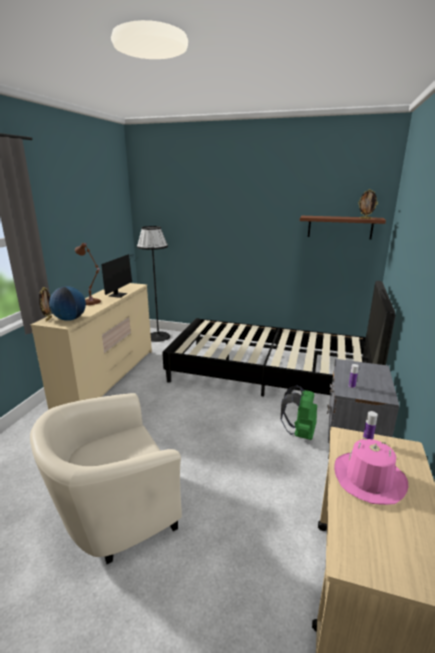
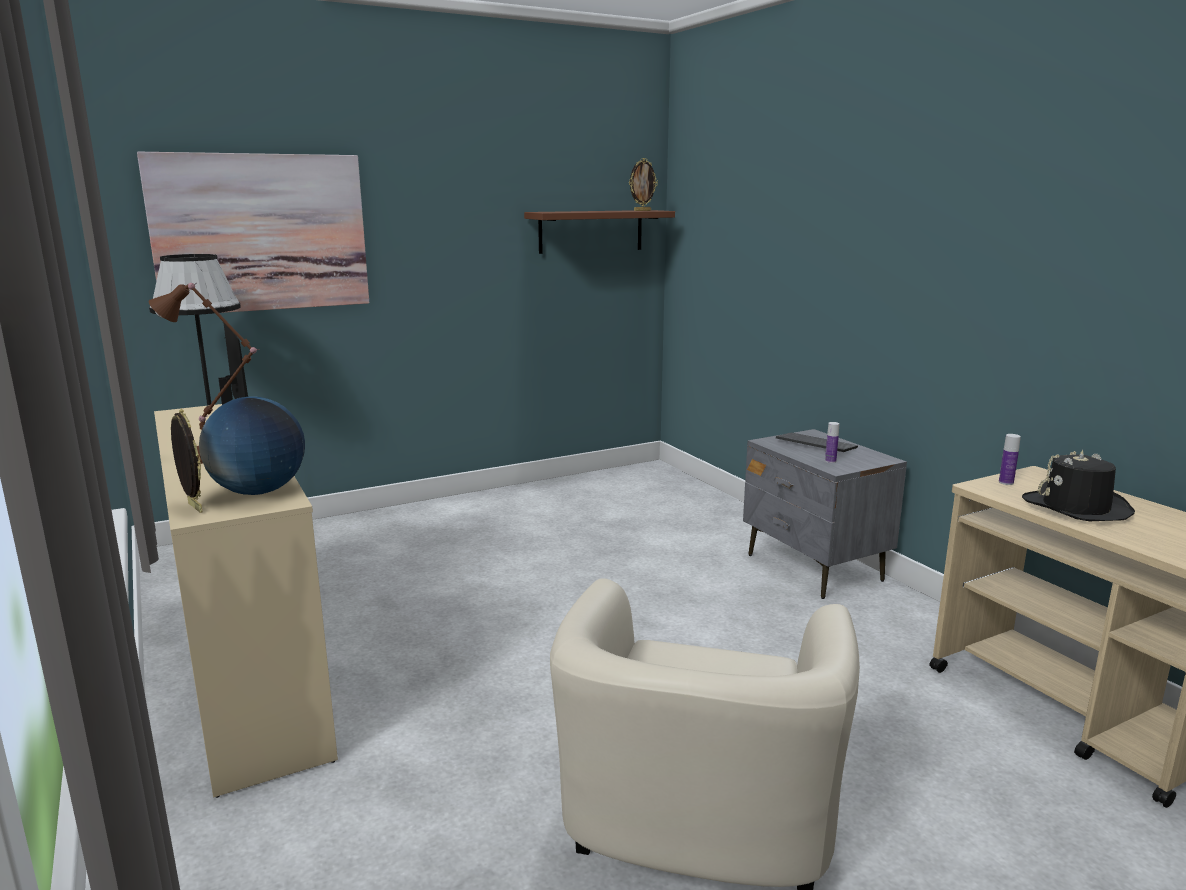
camera: 45 degrees left, 5 degrees down
(186, 219) = (261, 233): none -> picture
(270, 374) = (574, 534): black bed -> none
(299, 432) = (743, 587): green backpack -> none
(365, 374) = (814, 444): none -> keyboard
(368, 479) = (1076, 507): pink hat -> black hat

